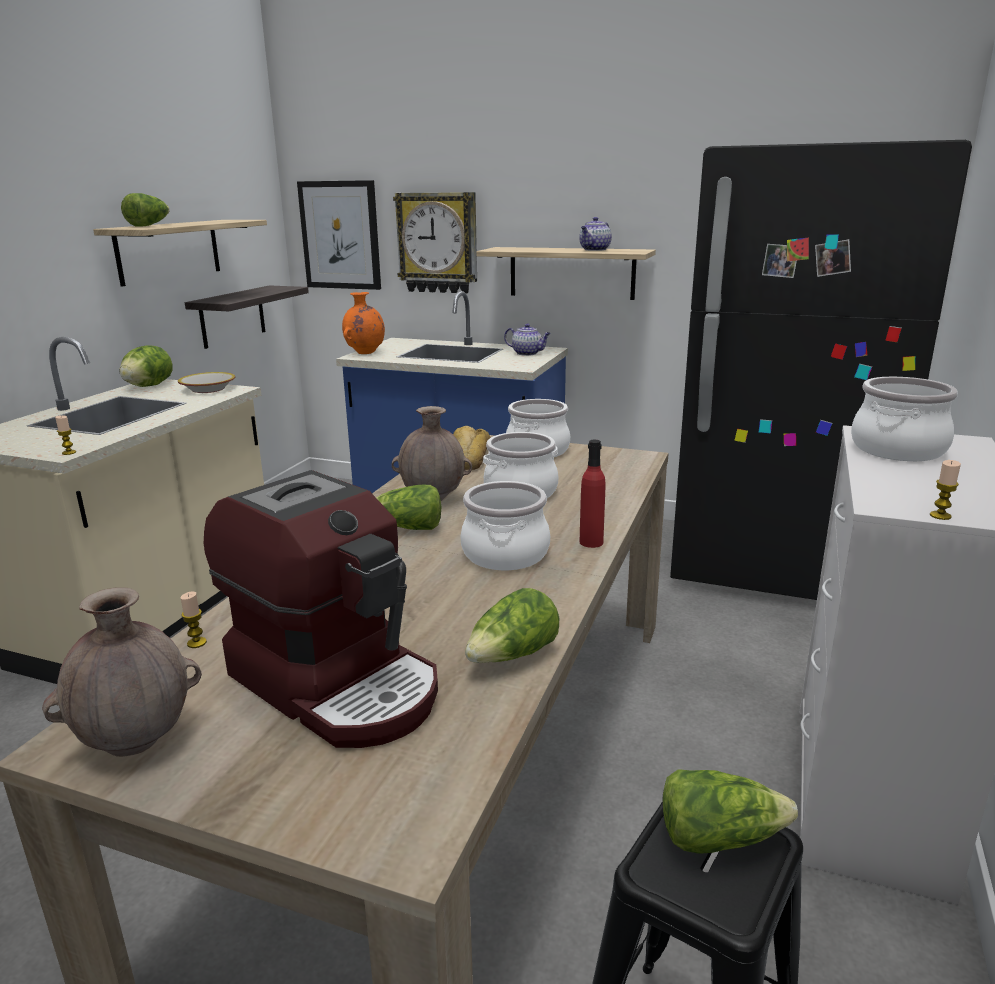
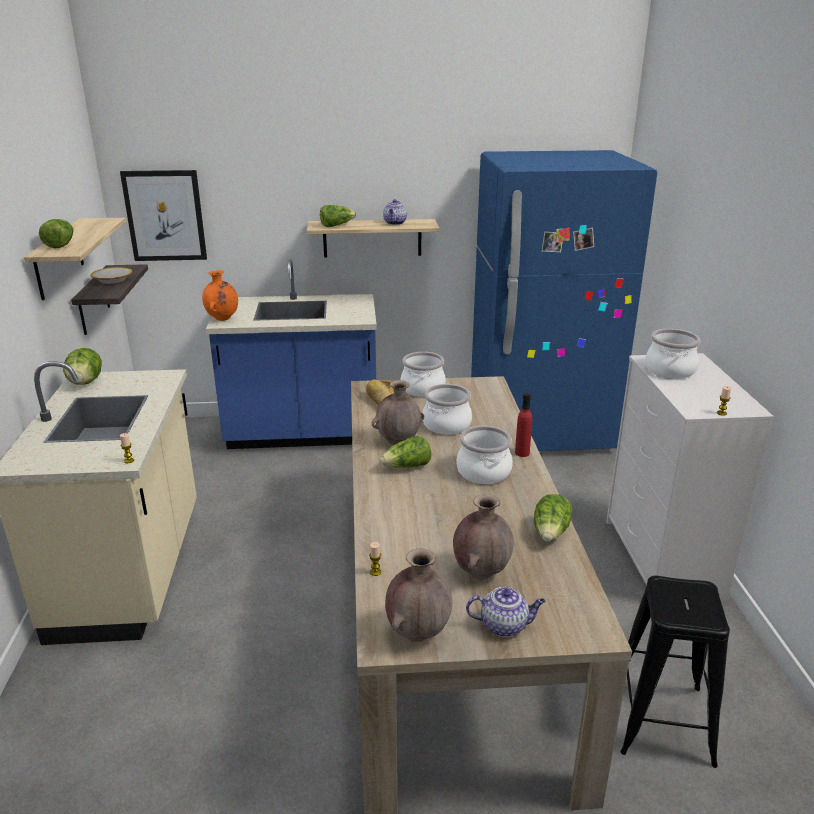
camera: 25 degrees left, 5 degrees up
(208, 389) = (145, 378): bowl -> bowl (113, 280)
(338, 682) = (481, 571): coffee machine -> brown vase
(438, 243) = (258, 219): wall clock -> none
(528, 353) = (351, 304): teapot -> teapot (505, 625)
(718, 837) = (684, 593): lettuce -> lettuce (336, 225)
(775, 568) = (539, 431): black fridge -> blue fridge

